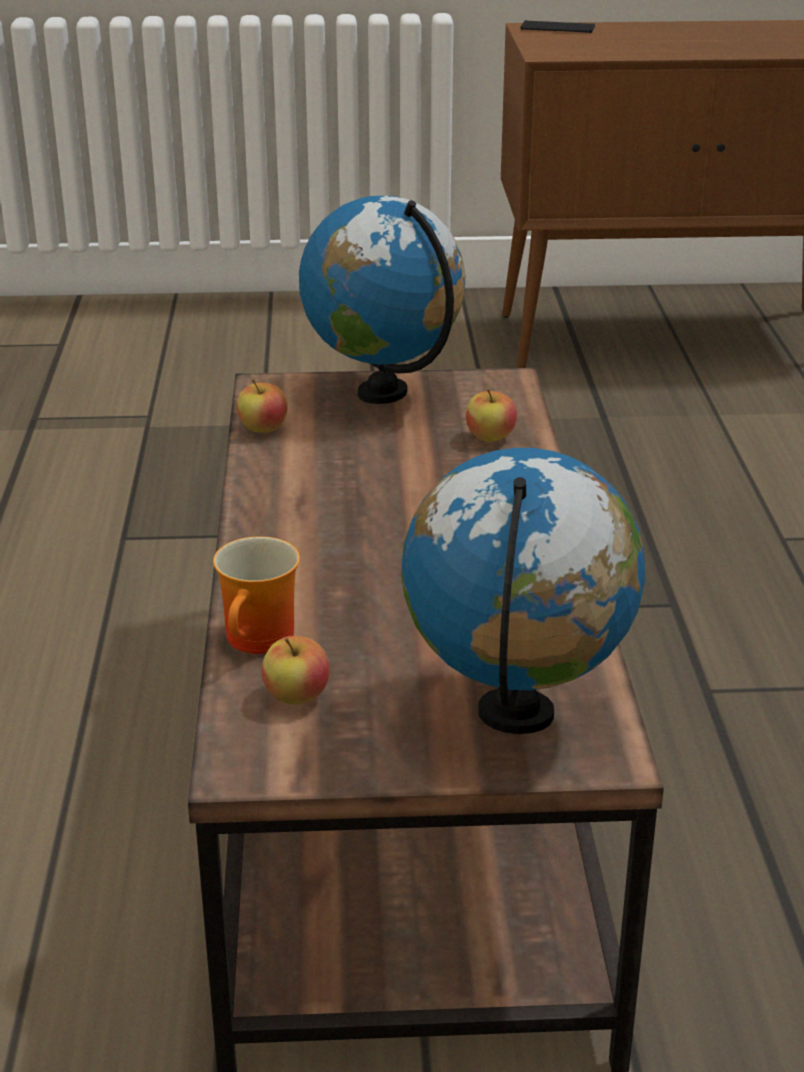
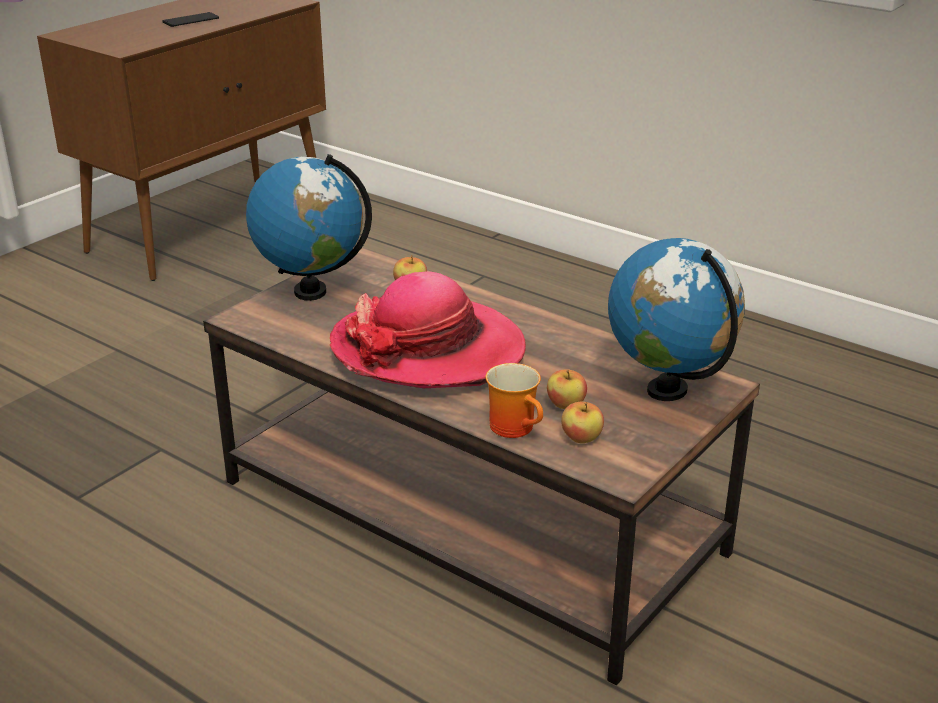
camera: 50 degrees left, 0 degrees up
(263, 429) = (291, 339): apple -> apple (566, 405)
(360, 510) = (428, 350): none -> hat
(557, 28) = (83, 31): phone -> phone (191, 20)

